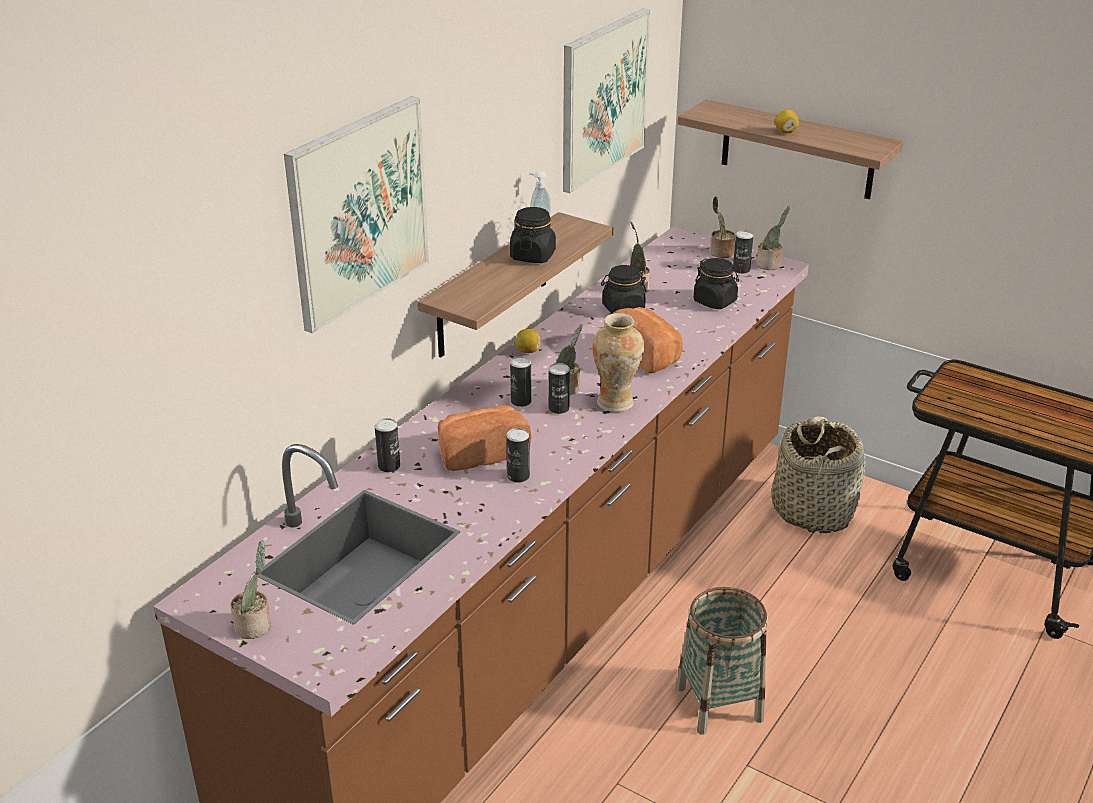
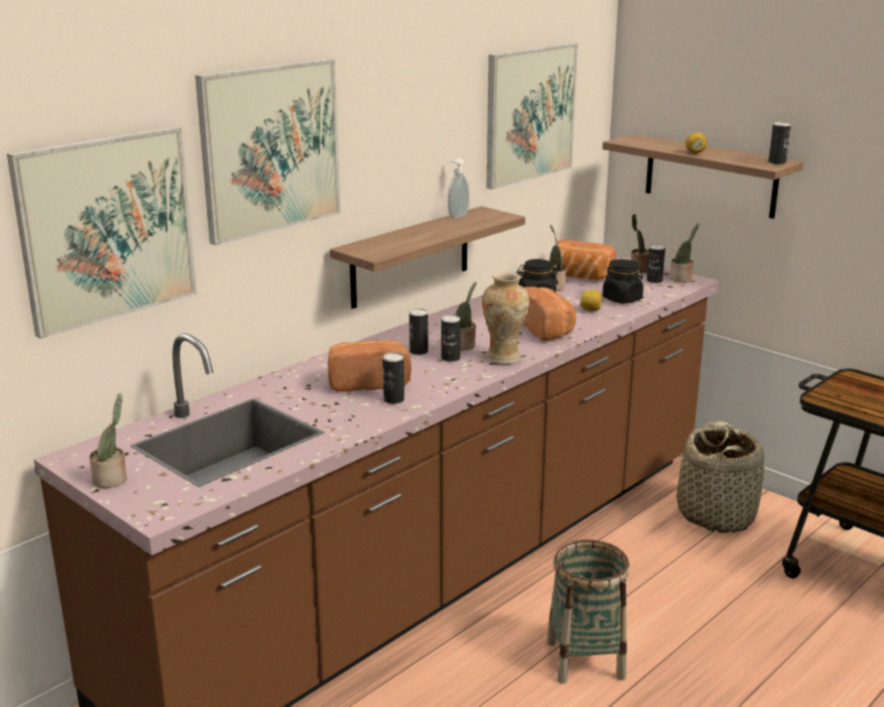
camera: 10 degrees right, 10 degrees down
(206, 345) = (107, 228): none -> picture
(389, 466) = (282, 384): can -> can (777, 162)
(528, 351) = (439, 320): lemon -> lemon (591, 310)
(533, 256) = (444, 228): black jar -> none
(659, 270) = (579, 277): none -> bread

